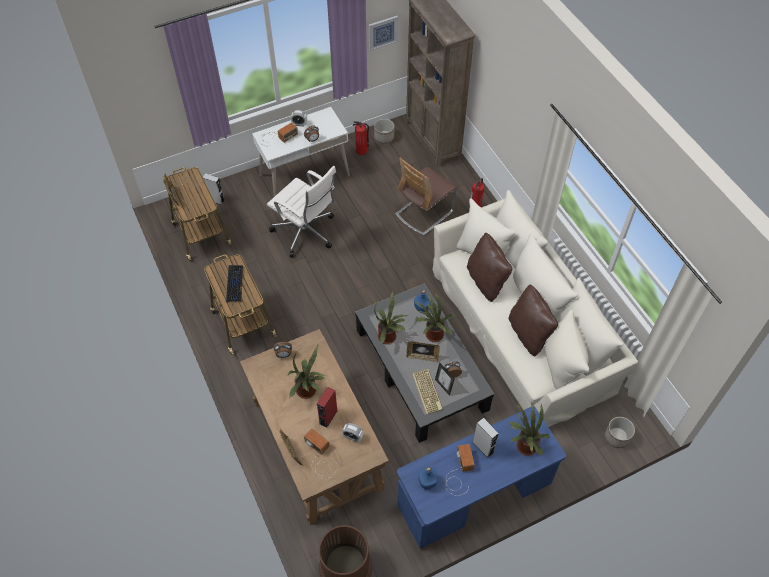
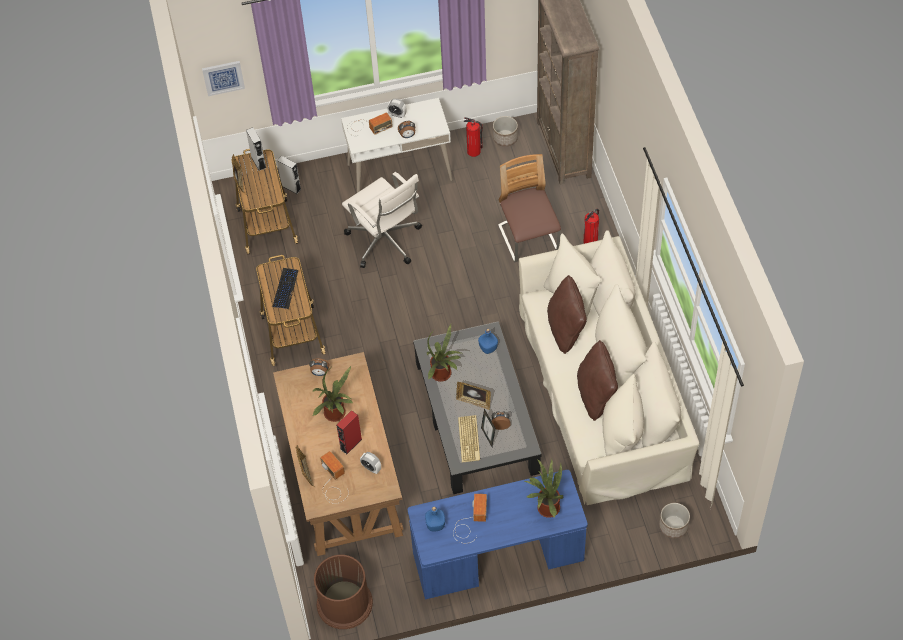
camera: 15 degrees right, 0 degrees up
(382, 32) = (508, 22): picture -> picture (223, 77)
(424, 213) = (528, 239): chair -> chair turned 105 degrees clockwise
(432, 335) = (491, 380): potted plant -> none
(483, 447) = (502, 501): grey speaker -> grey speaker (258, 162)

